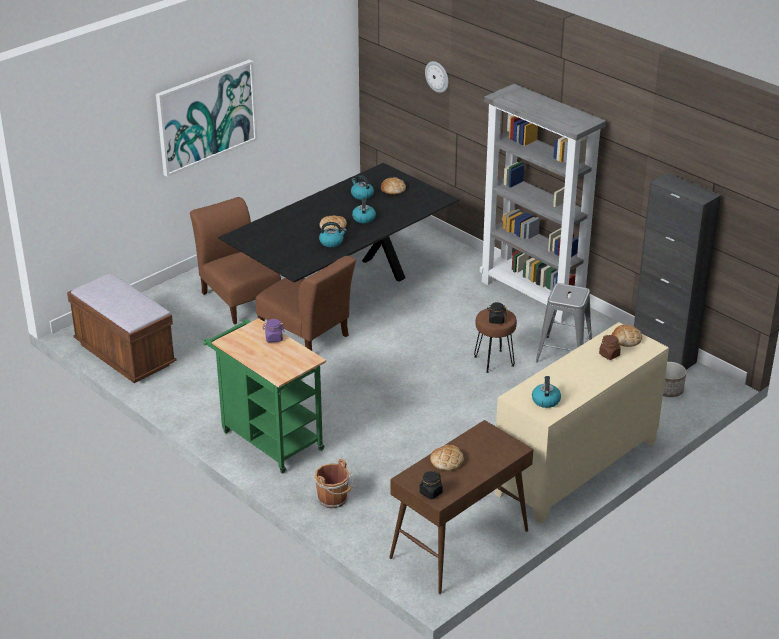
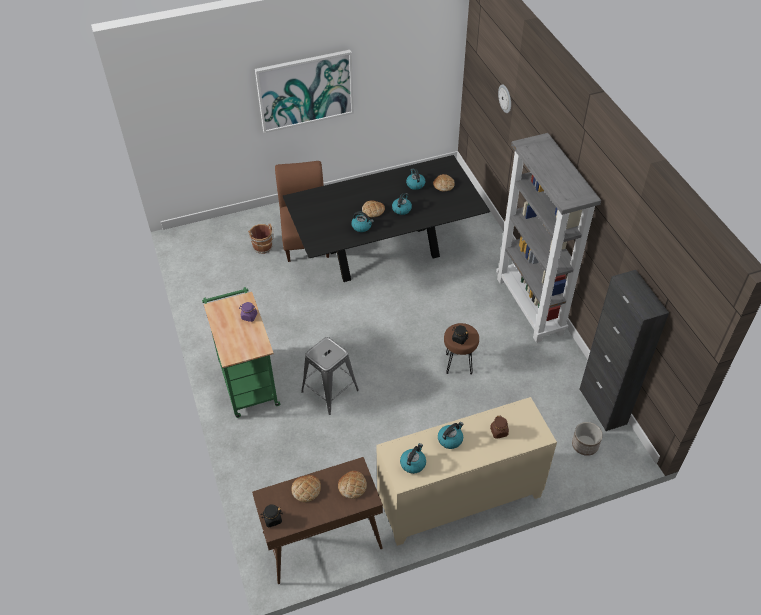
camera: 25 degrees right, 15 degrees up
(125, 355) = (198, 265): brown bench -> none
(306, 336) = (332, 290): brown chair -> none
(334, 499) = (258, 457): brown bucket -> brown bucket (263, 247)
(564, 353) = (520, 375): grey stool -> grey stool (330, 391)
(567, 373) = (450, 439): none -> kettle
(626, 339) = (525, 418): bread -> bread (352, 486)

